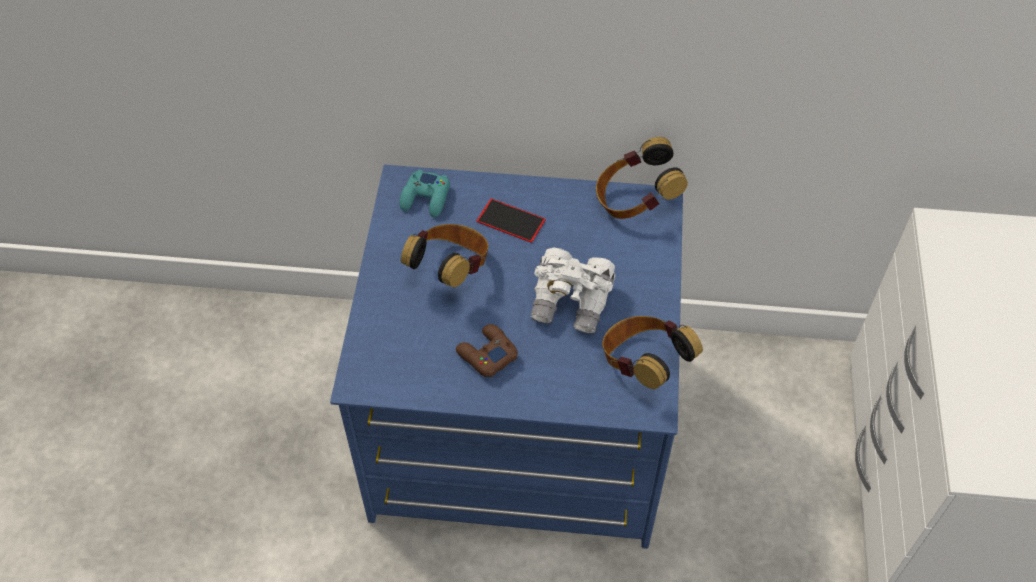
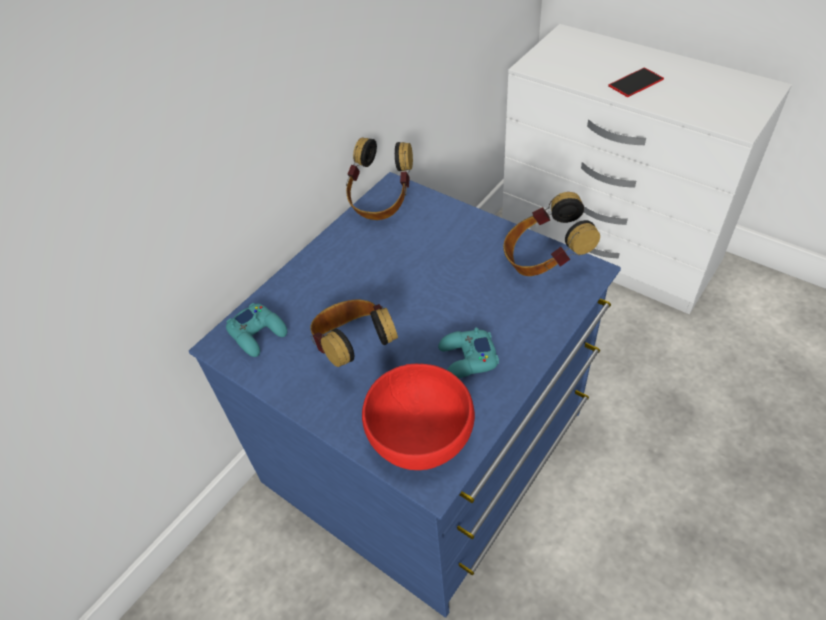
camera: 55 degrees left, 5 degrees down
(392, 355) = (419, 435): none -> red bowl
(486, 354) = (467, 359): brown game controller -> turquoise game controller
(510, 221) = (335, 283): phone -> phone (636, 82)
(572, 301) = (451, 278): white binoculars -> none

